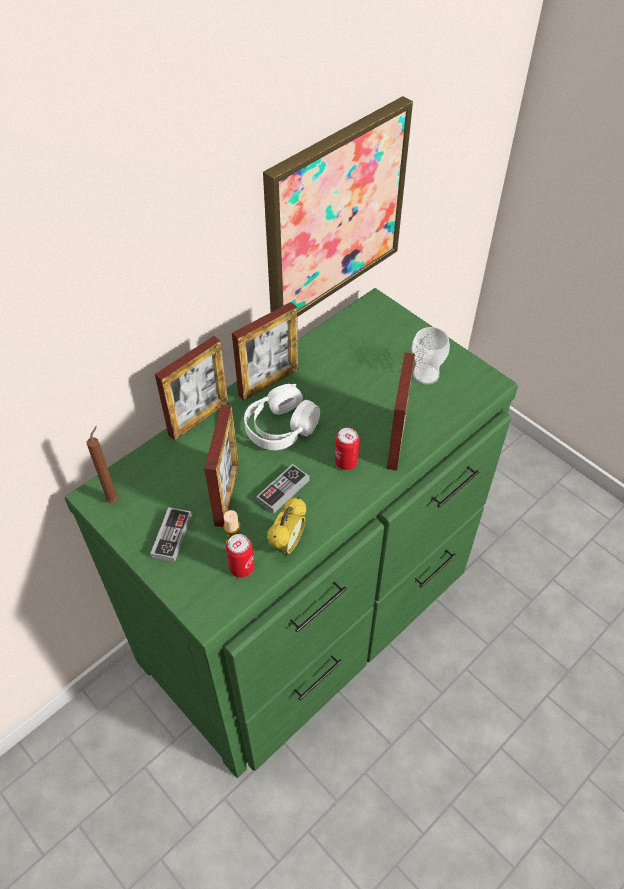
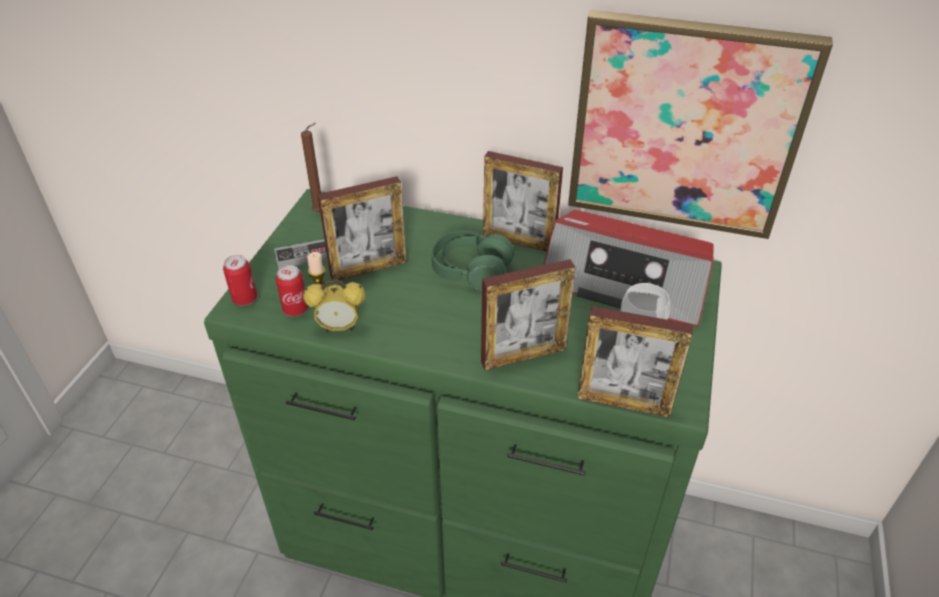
camera: 60 degrees right, 10 degrees down
(198, 418) = (439, 219): picture frame -> picture frame (623, 403)
(280, 427) = (471, 270): white headphones -> green headphones
(283, 490) = (399, 300): game controller -> none
(346, 462) = (465, 329): can -> can (245, 299)
(362, 347) = (625, 283): none -> radio

